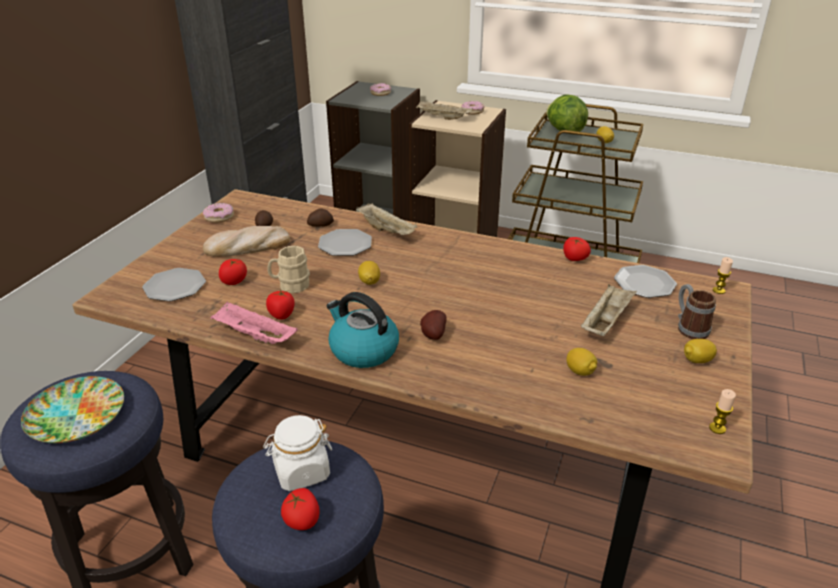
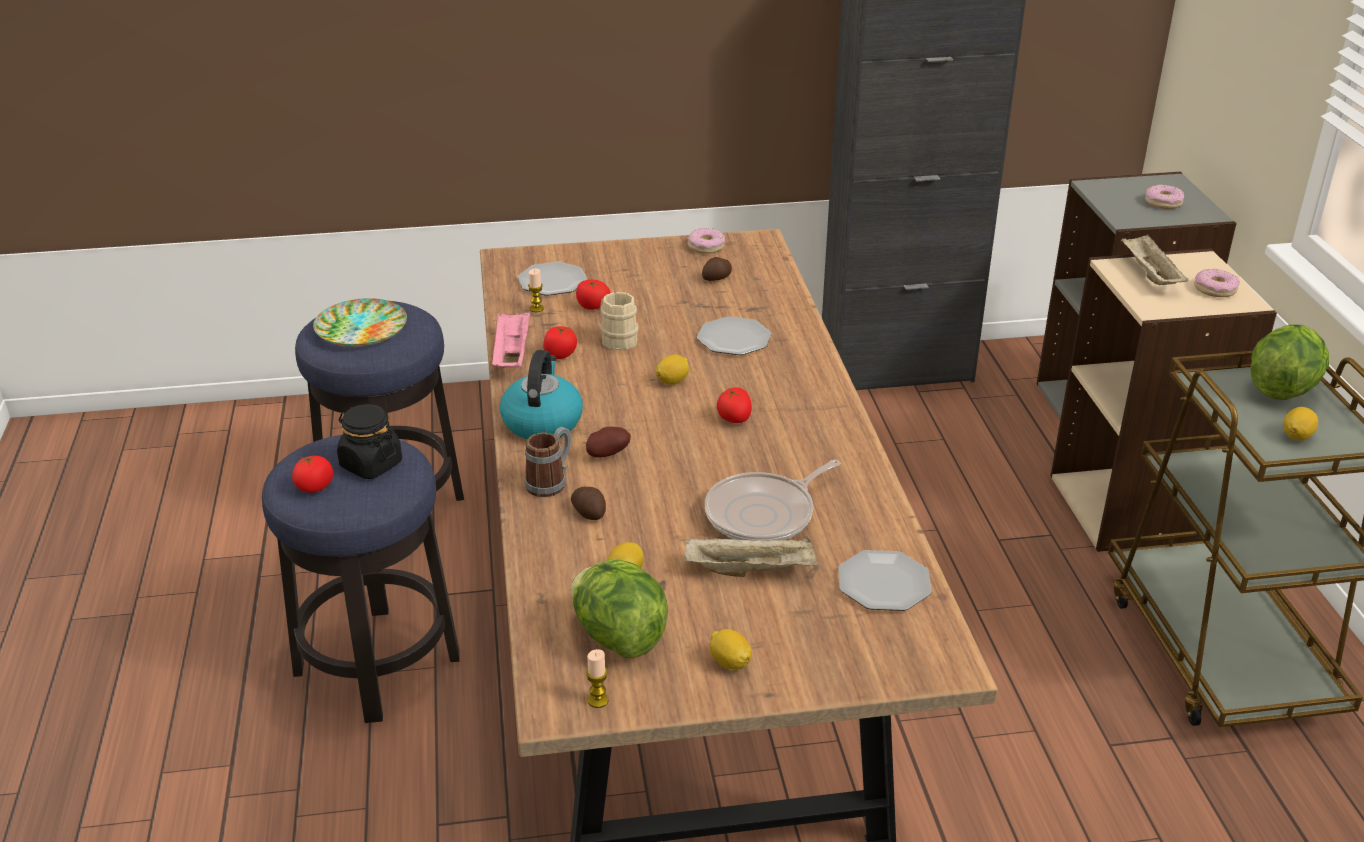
camera: 60 degrees right, 0 degrees up
(247, 246) = (664, 286): bread -> none
(301, 471) = (371, 464): white jar -> black jar
(320, 225) = (760, 308): potato -> potato (589, 512)
(387, 231) = (797, 354): beige tray -> none
(550, 298) = (764, 514): none -> frying pan
(574, 258) = (887, 509): tomato -> tomato (734, 419)
(650, 397) = (618, 637): none -> lettuce
(689, 327) = (805, 643): mug -> mug (551, 482)
(718, 290) = (937, 657): candle -> candle (536, 308)

